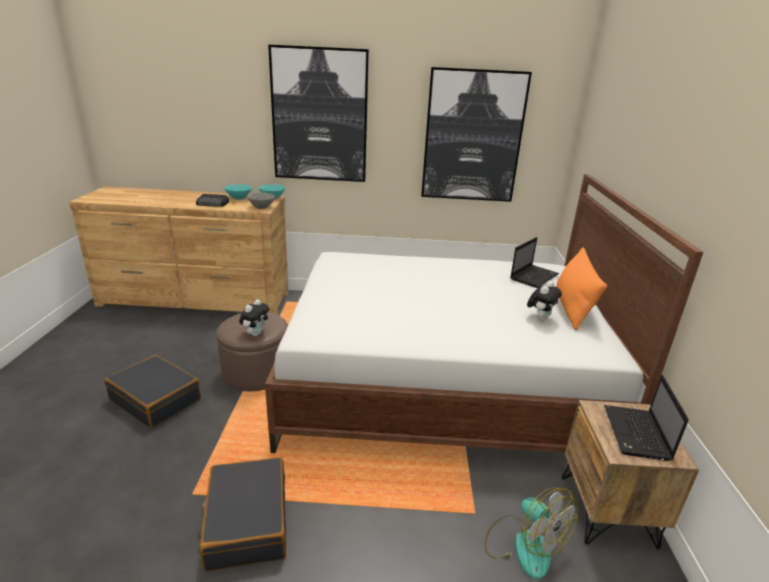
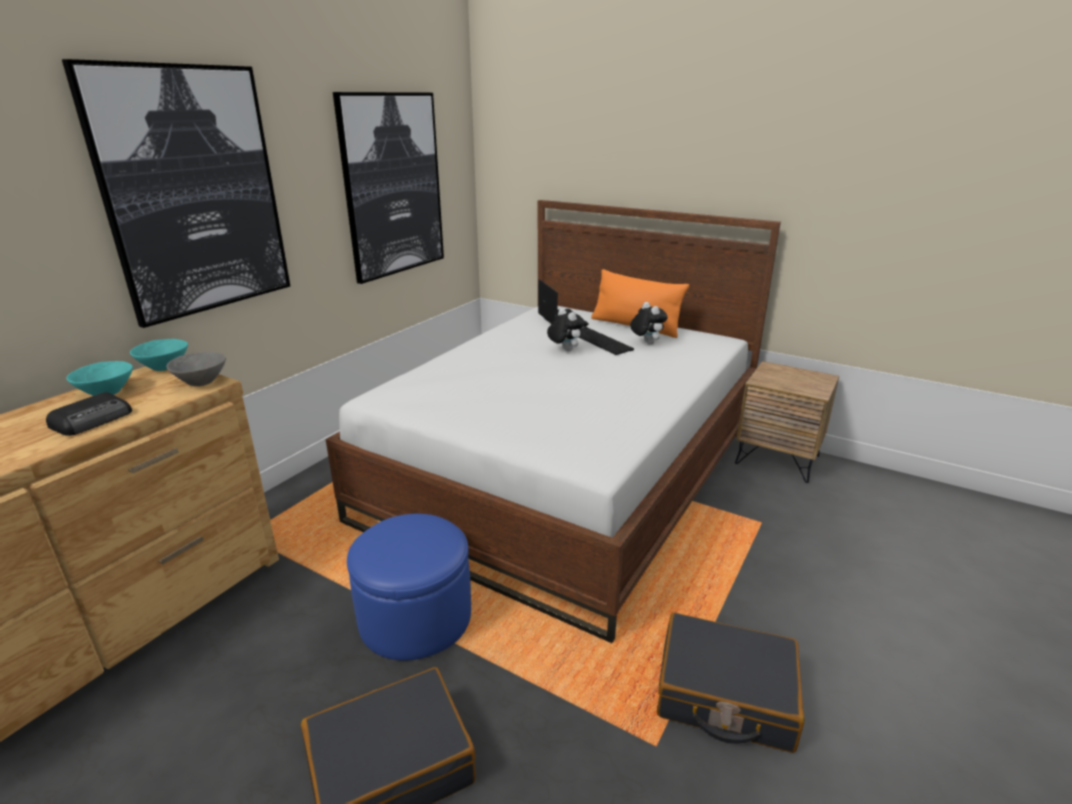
camera: 60 degrees left, 0 degrees up
(255, 333) = (440, 545): plush toy -> plush toy (564, 350)
(256, 371) = (415, 617): brown ottoman -> blue ottoman
(515, 299) = (601, 341): none -> keyboard
(523, 545) = (802, 511): fan -> none
(637, 434) = (797, 379): laptop -> none

